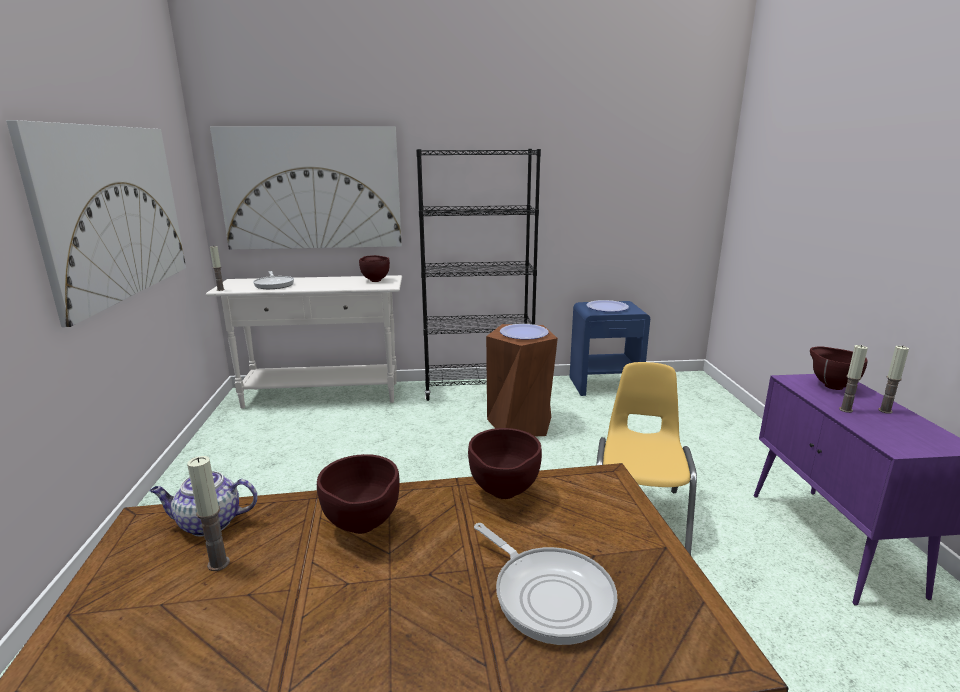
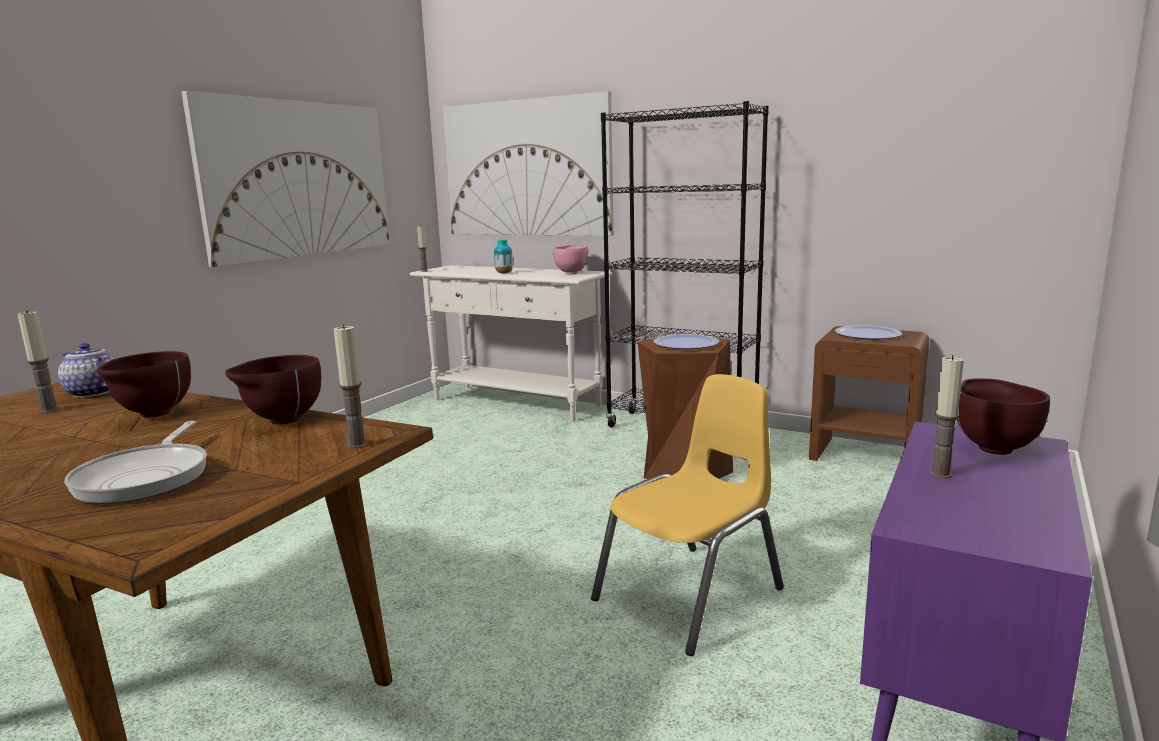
camera: 35 degrees right, 5 degrees down
(274, 284) = (475, 270): frying pan -> none
(312, 285) = (504, 273): none -> vase
(375, 280) = (572, 273): brown bowl -> pink bowl
(605, 385) = (865, 455): blue nightstand -> brown nightstand
(885, 411) = (1018, 490): candle -> candle (357, 444)

